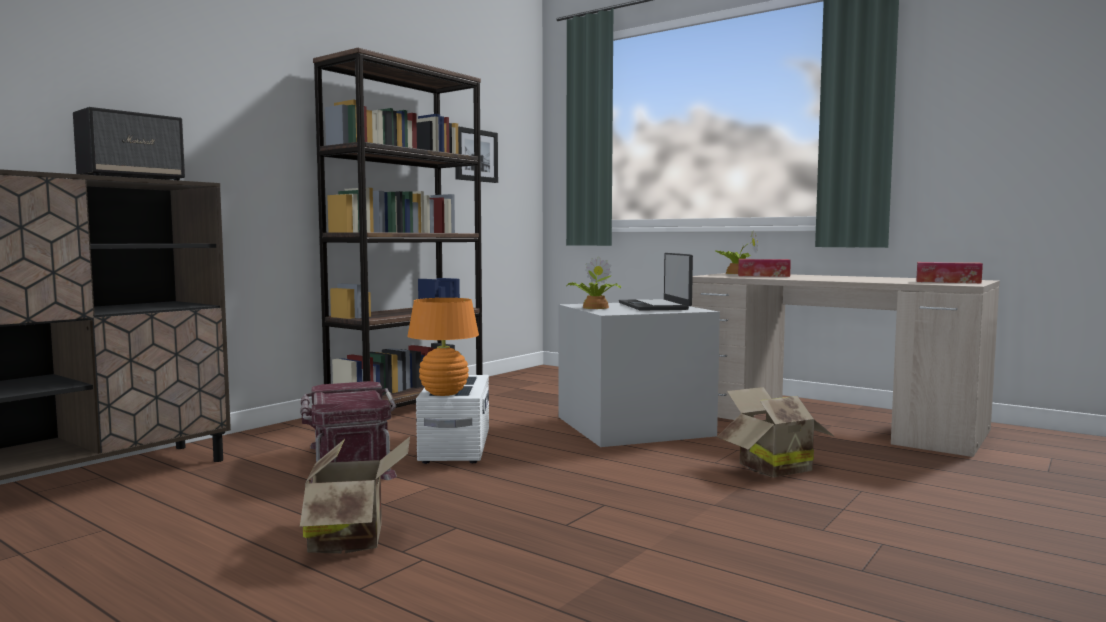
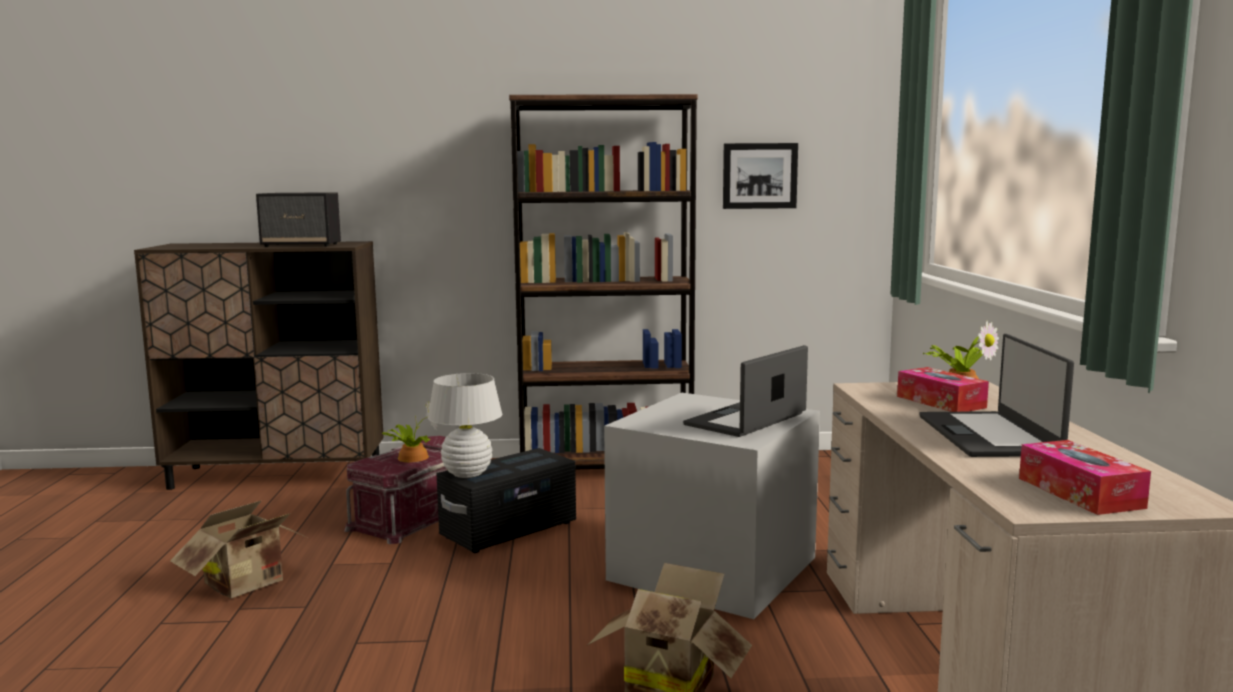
camera: 50 degrees right, 5 degrees up
(444, 393) = (467, 474): orange table lamp -> white table lamp
(456, 447) = (509, 530): white storage box -> black storage box
(594, 307) = (672, 408): potted plant -> potted plant (411, 457)
(838, 278) = (989, 435): none -> laptop

